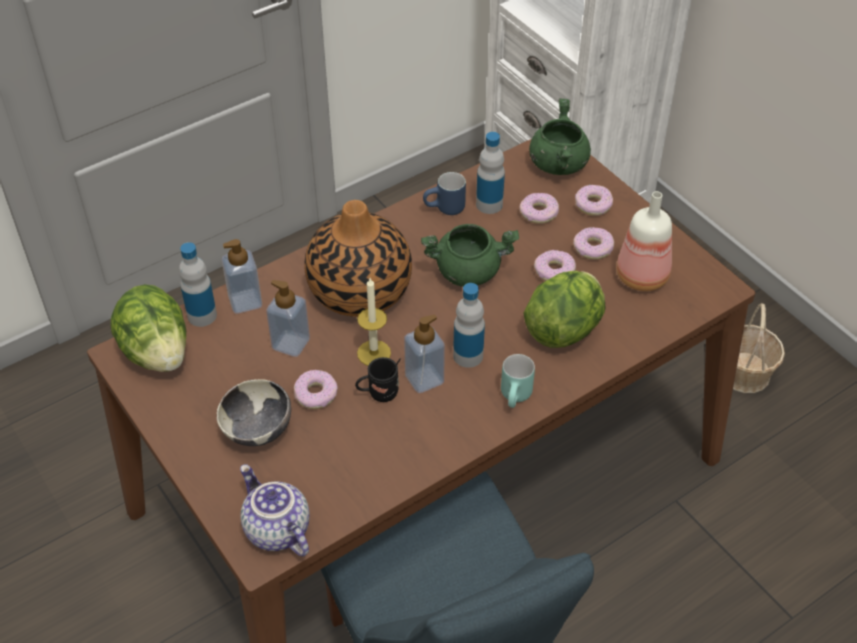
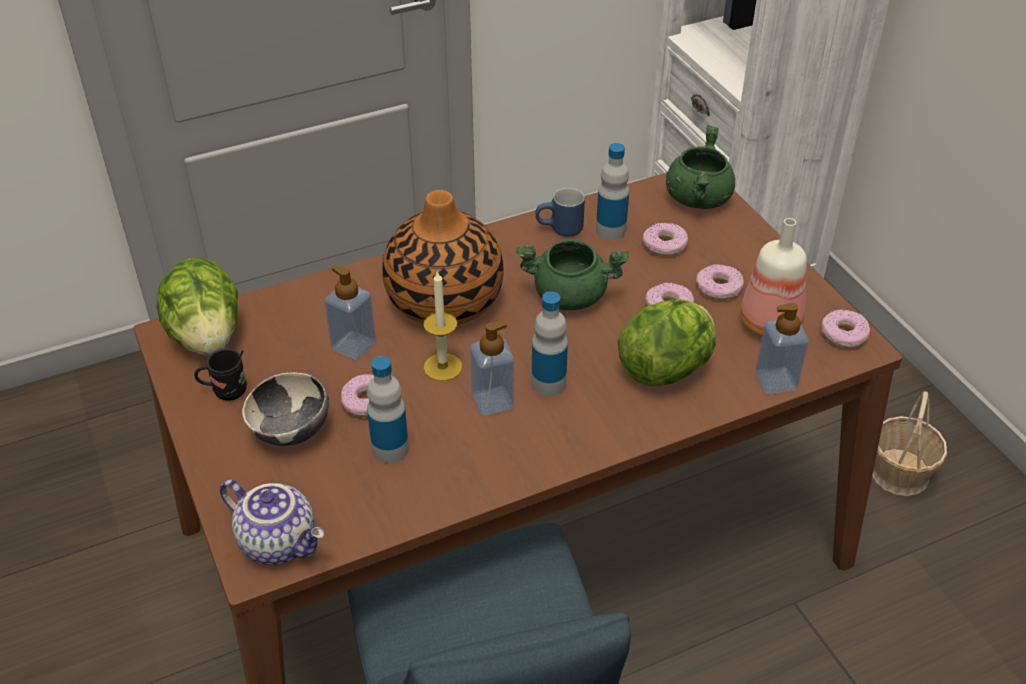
camera: 10 degrees right, 5 degrees down
(202, 315) = (266, 305): bottle -> bottle (390, 449)
(245, 301) = (316, 297): soap dispenser -> soap dispenser (775, 381)
(275, 530) = (280, 541): teapot -> teapot turned 150 degrees clockwise
(379, 394) = (437, 410): black mug -> black mug (225, 391)
(517, 398) = (594, 435): turquoise mug -> none
(593, 205) = (728, 244): donut -> donut (843, 334)

